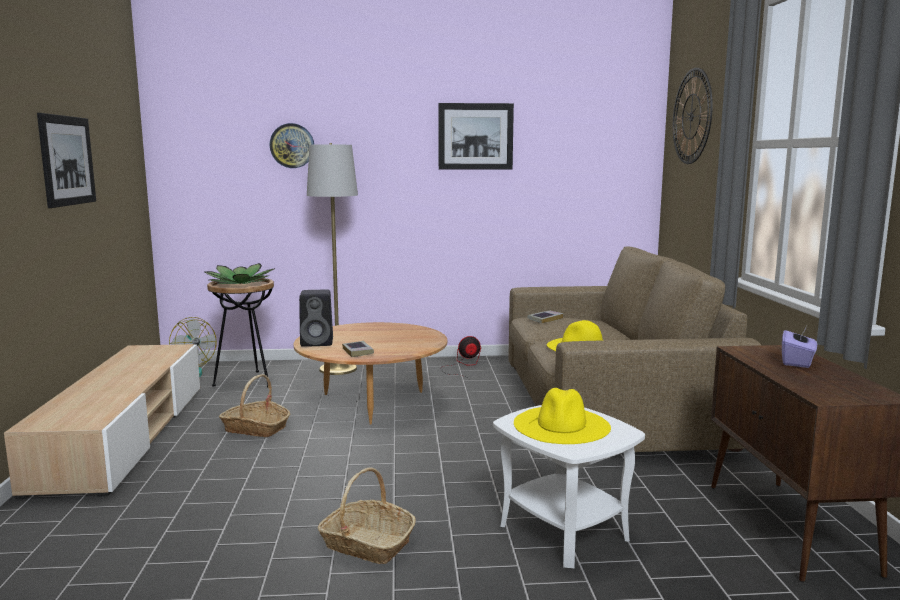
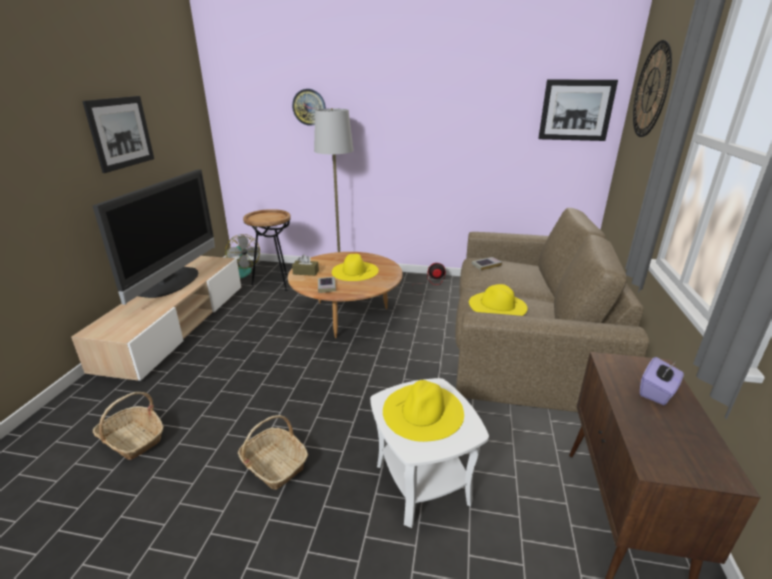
camera: 15 degrees right, 15 degrees up
(121, 371) = (174, 282): none -> television
(240, 283) = (266, 216): potted plant -> none
(256, 428) = (258, 331): basket -> basket (133, 439)
(318, 342) = (306, 272): black speaker -> brown tissue box
(383, 337) = (355, 271): none -> yellow hat
(475, 136) = (453, 101): picture -> picture (576, 110)

